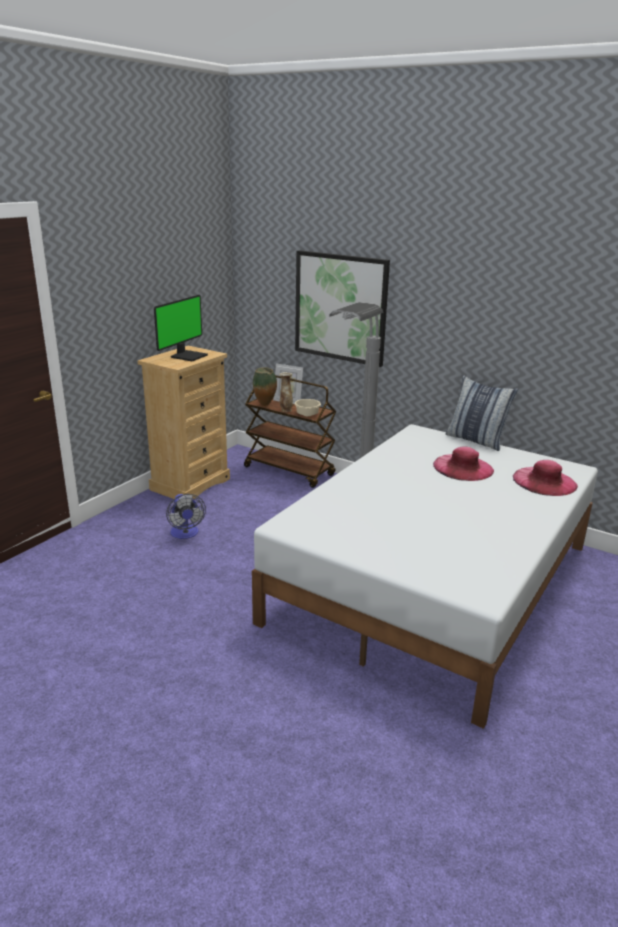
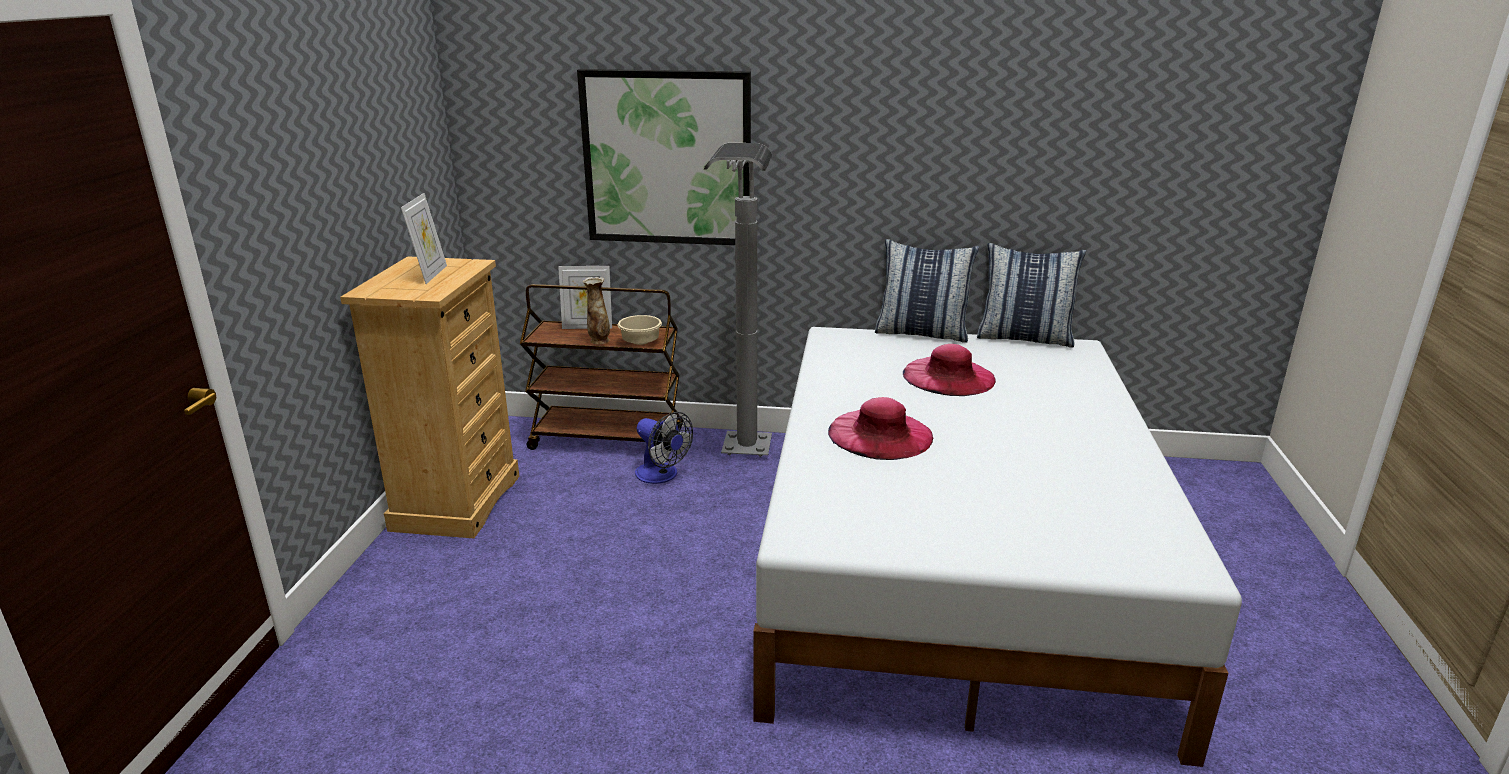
camera: 25 degrees left, 0 degrees up
(185, 534) = (515, 594): fan -> fan (661, 476)
(188, 356) = (430, 274): monitor -> picture frame
(265, 405) = (558, 339): vase -> none
(543, 456) = (1024, 338): none -> pillow
(544, 481) = (1066, 373): pink hat -> pink hat (880, 434)

